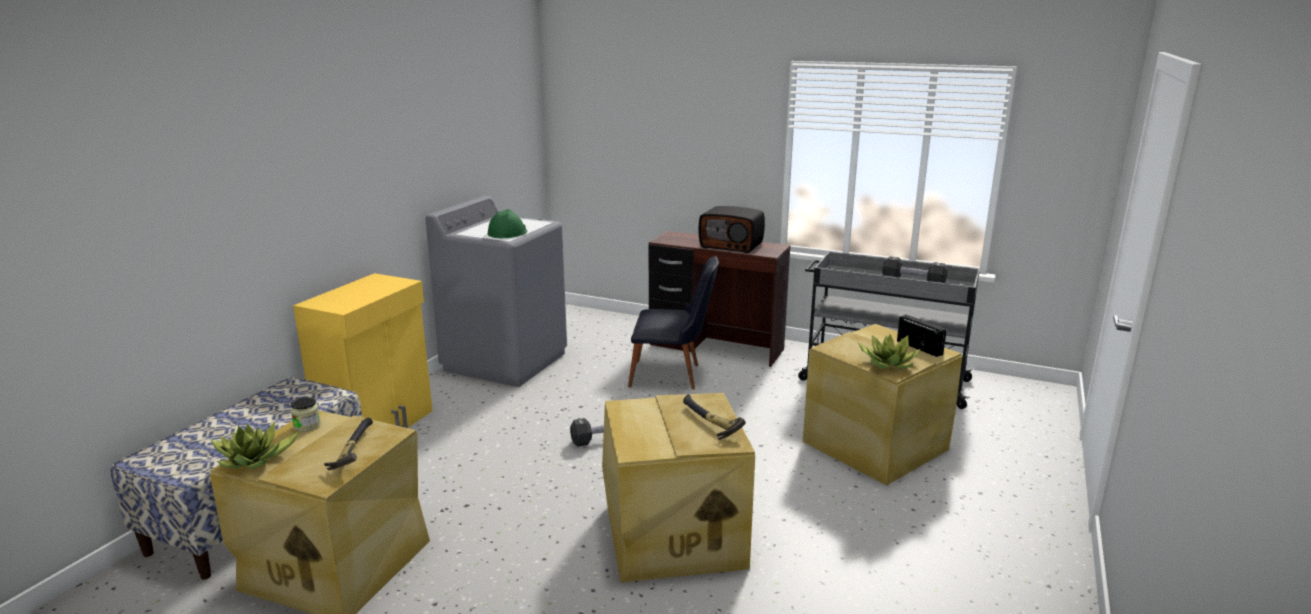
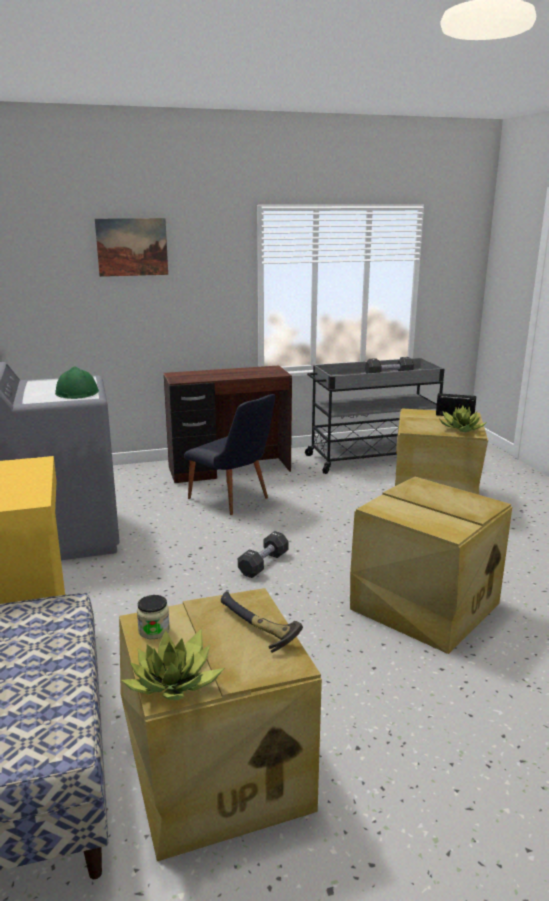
camera: 40 degrees left, 0 degrees up
(659, 100) = (132, 247): none -> picture
(672, 376) = (233, 500): black chair -> black chair turned 75 degrees clockwise
(709, 423) = (454, 497): hammer -> none
(732, 245) = (240, 373): radio -> none

